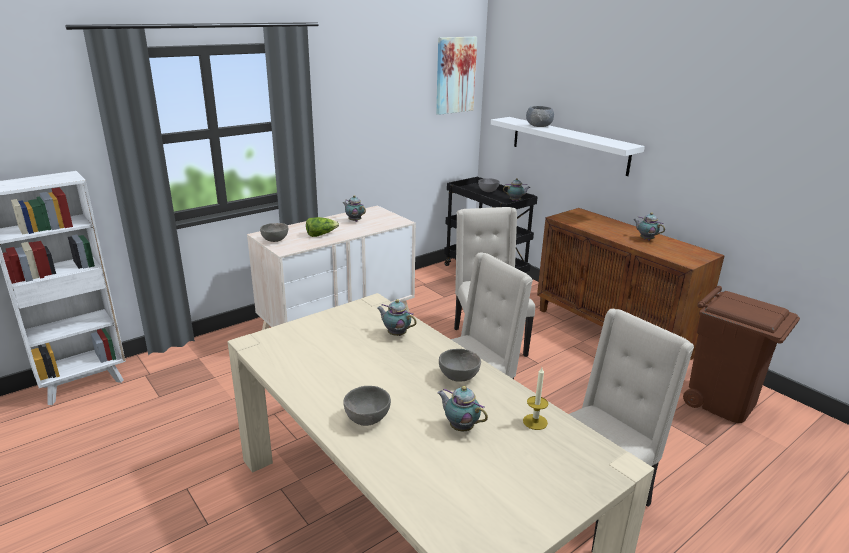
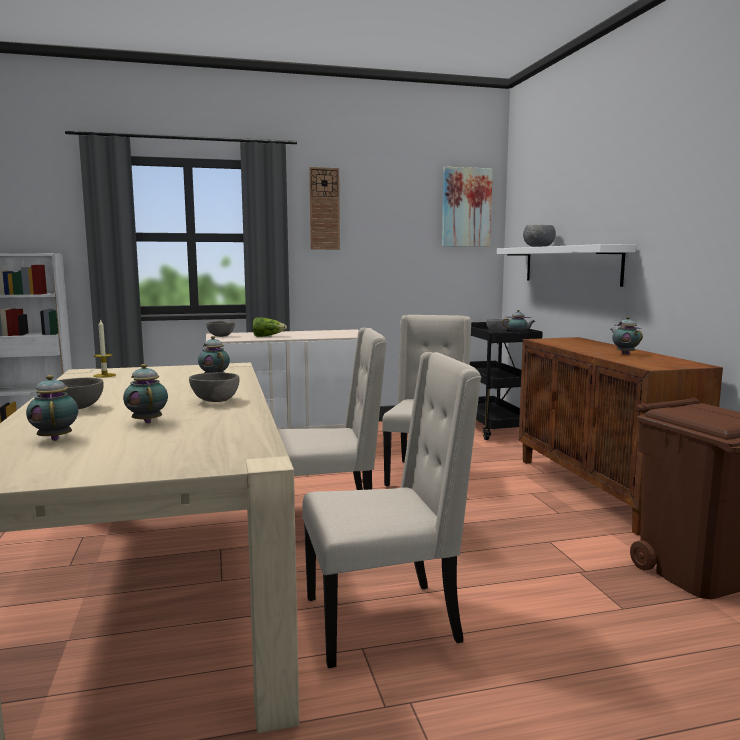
camera: 25 degrees right, 15 degrees down
(339, 88) = (324, 209): none -> wall clock
(354, 220) = (315, 333): teapot -> teapot (55, 438)
(535, 422) = (229, 428): candle -> candle (104, 375)

